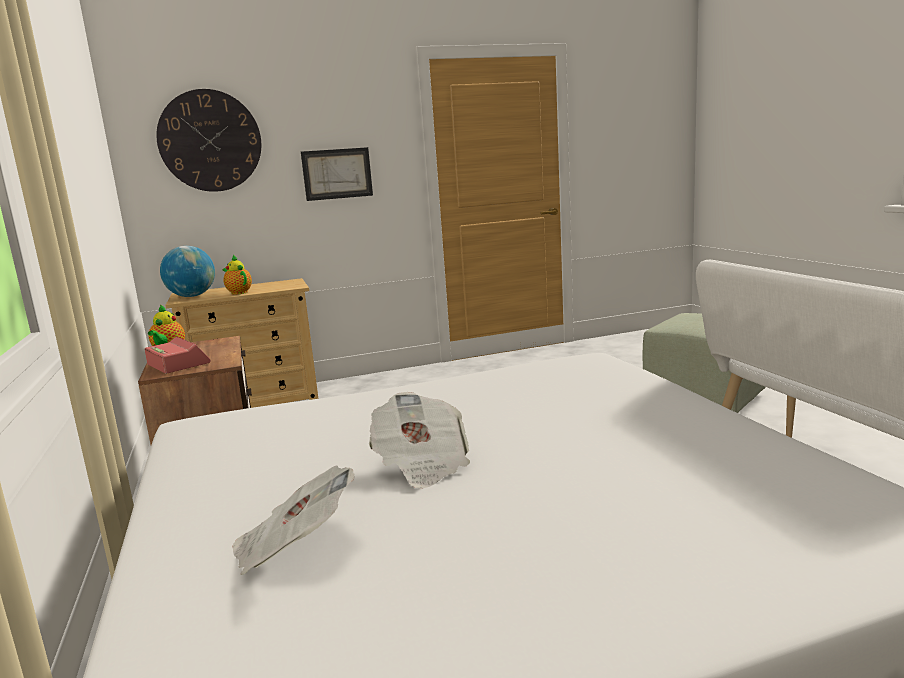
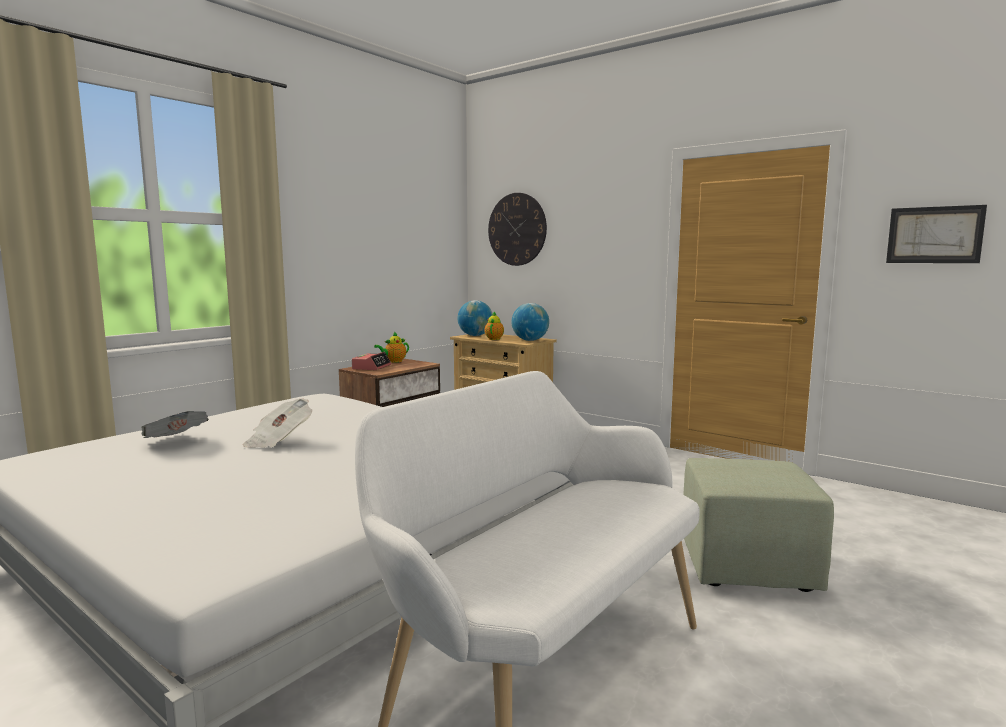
camera: 55 degrees right, 5 degrees down
(285, 284) = (530, 340): none -> globe
(337, 174) = (594, 259): picture -> picture (934, 235)

